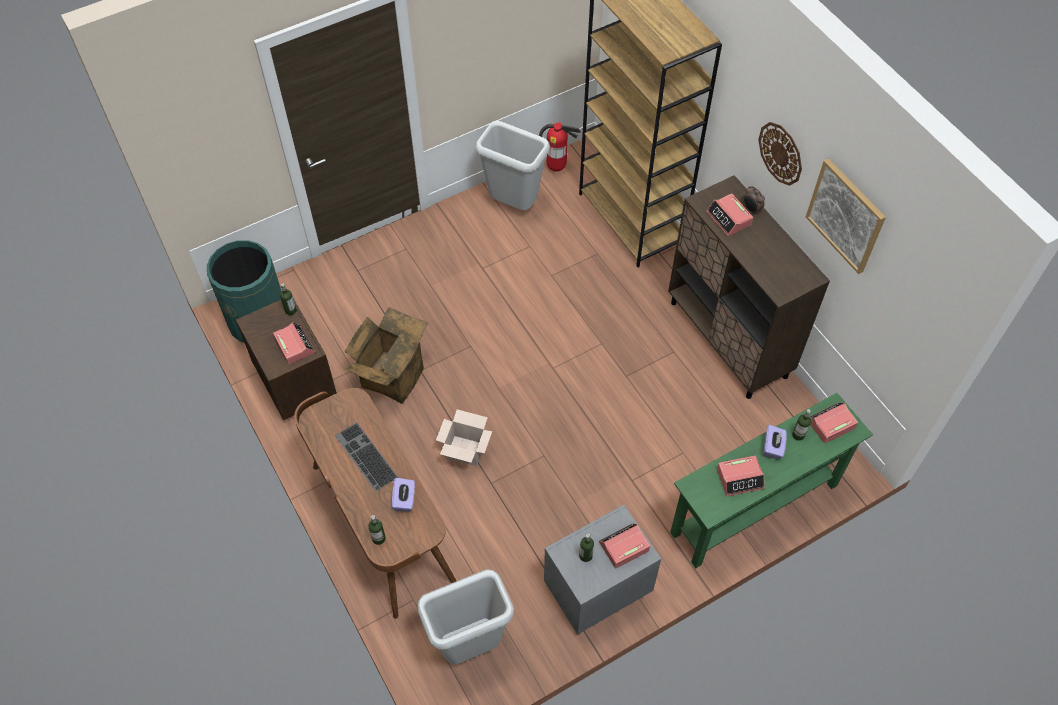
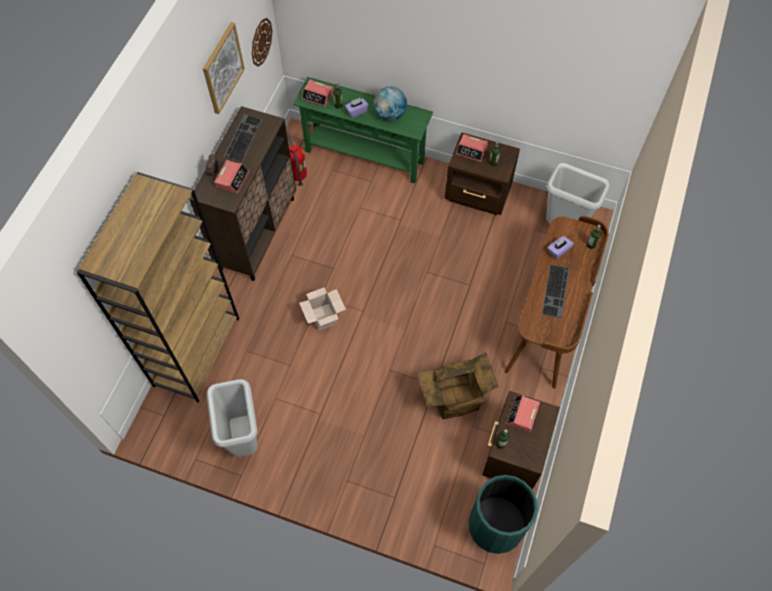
camera: 130 degrees left, 5 degrees up
(464, 451) = (464, 314): cardboard box -> cardboard box (324, 317)
(556, 167) = (182, 438): fire extinguisher -> fire extinguisher (298, 177)
(595, 588) = (478, 195): grey nightstand -> brown nightstand
(740, 478) = (390, 114): alarm clock -> globe
(781, 153) = (189, 129): wall clock -> wall clock (261, 42)
(781, 256) = (242, 137): none -> keyboard

